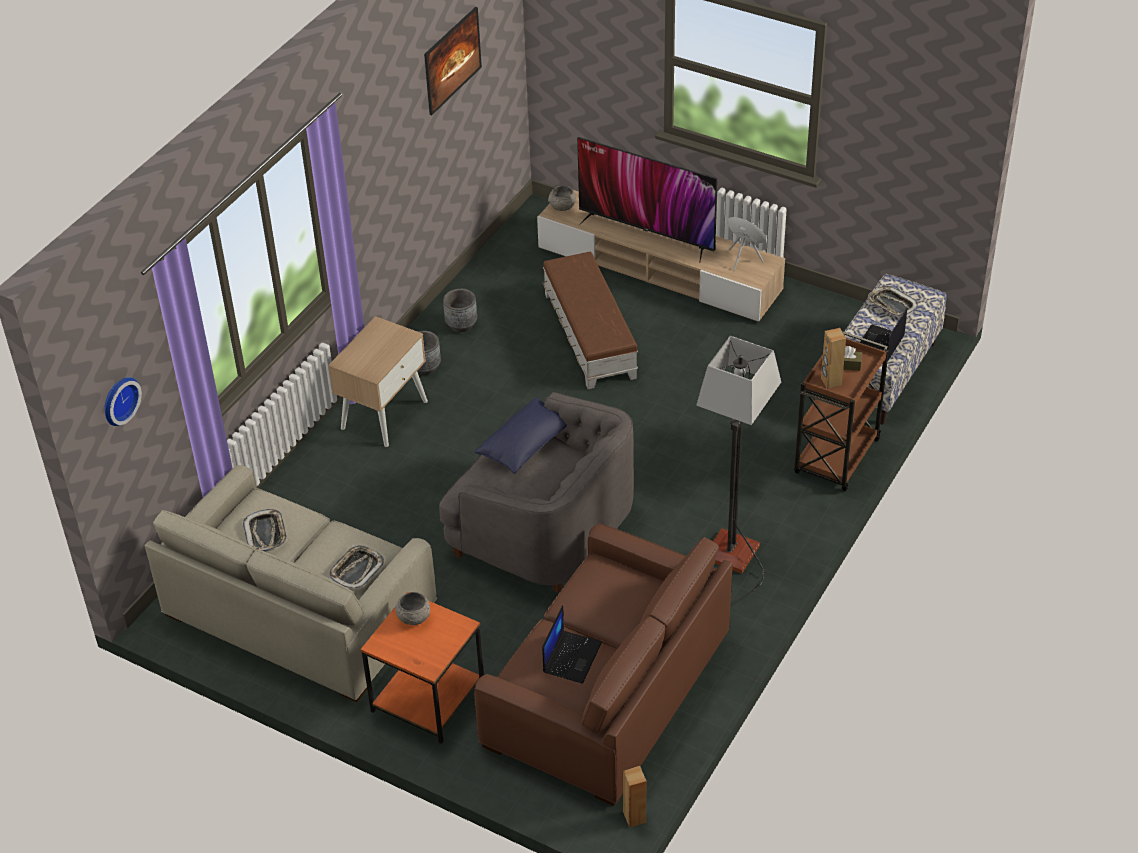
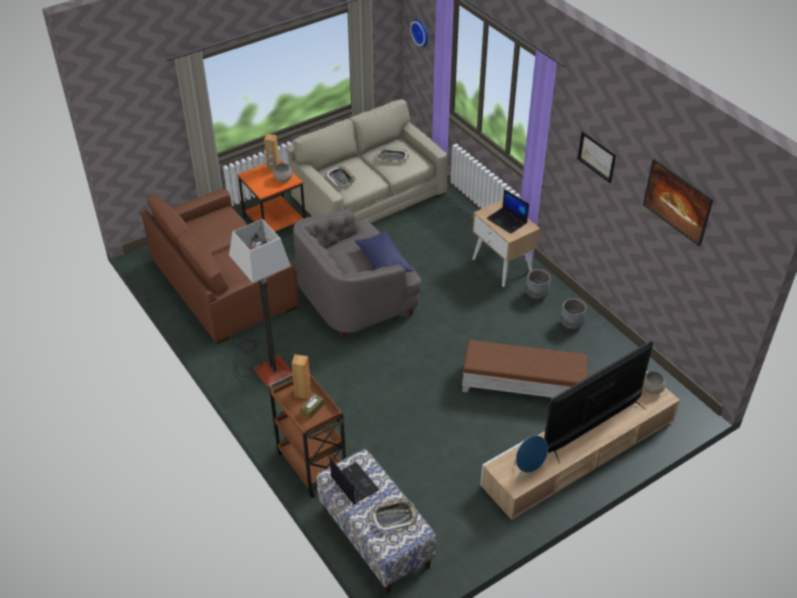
camera: 115 degrees right, 0 degrees up
(377, 148) = (596, 156): none -> picture
(571, 656) = (217, 231): laptop -> laptop (507, 221)
(635, 817) = (140, 265): brown speaker -> brown speaker (273, 168)

